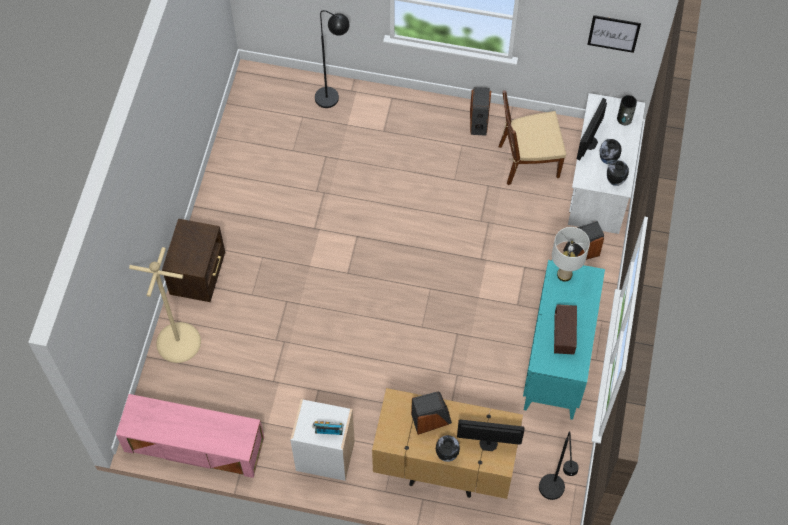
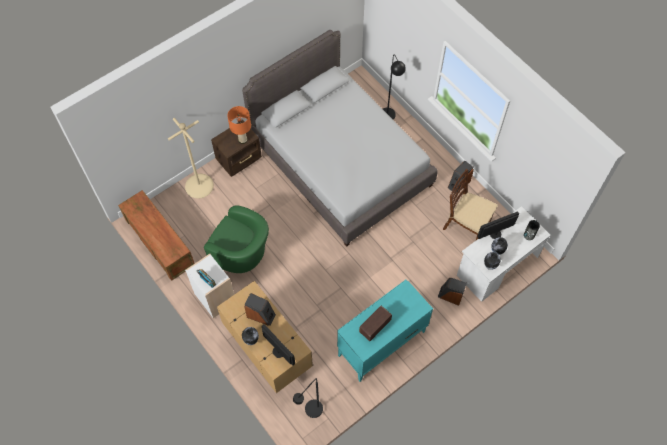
camera: 40 degrees right, 0 degrees up
(193, 445) = (158, 242): pink bench -> brown bench
(202, 242) = (242, 140): none -> orange table lamp
(307, 382) = (241, 253): none -> green armchair
(324, 191) = (340, 162): none -> grey bed
(564, 274) = (407, 294): white table lamp -> none
(613, 33) = (550, 176): picture -> none

